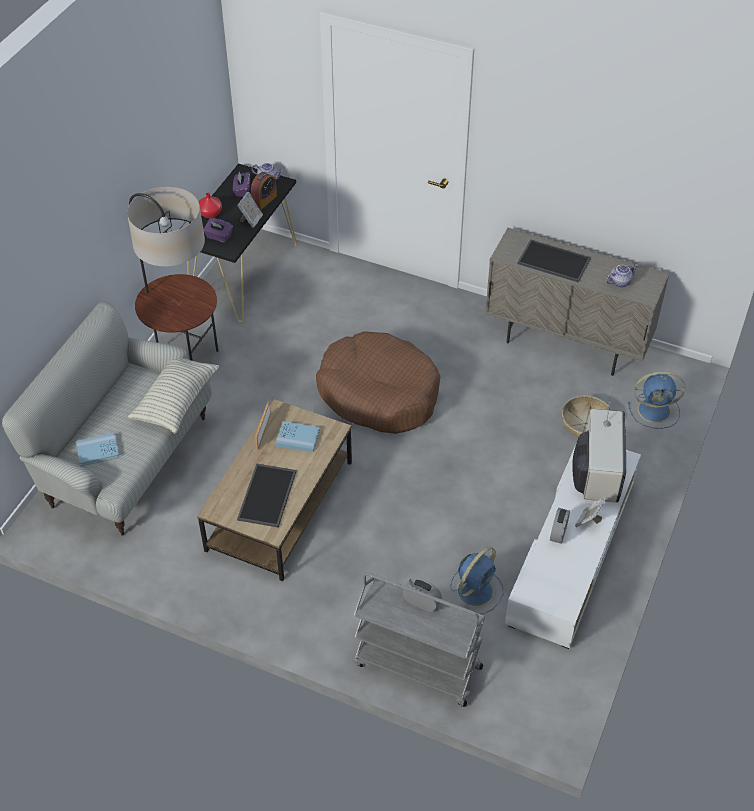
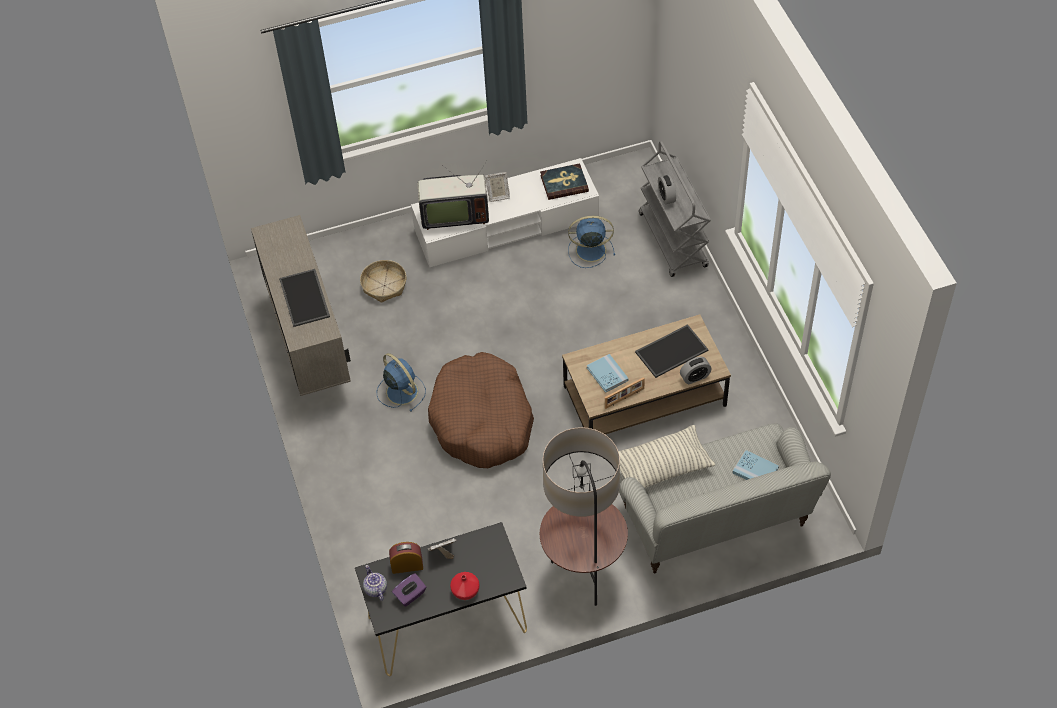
camera: 130 degrees left, 5 degrees up
(218, 236) = (487, 558): purple tissue box -> none
(552, 583) = (564, 183): none -> book
(558, 533) = (523, 203): alarm clock -> alarm clock (695, 377)
(596, 474) = (453, 215): television -> television turned 150 degrees counterclockwise
(620, 281) = (290, 248): teapot -> none
(656, 410) = (331, 257): blue fan -> blue fan (401, 391)

